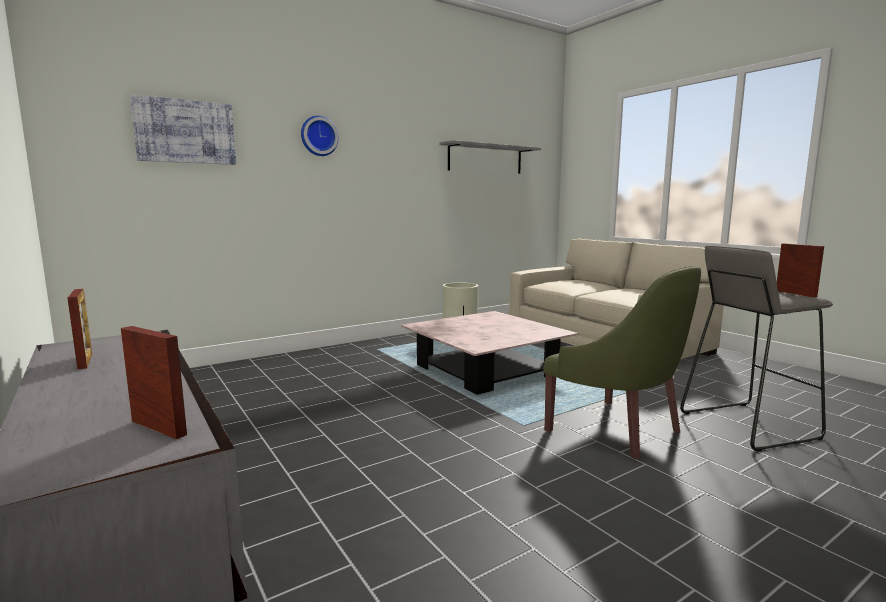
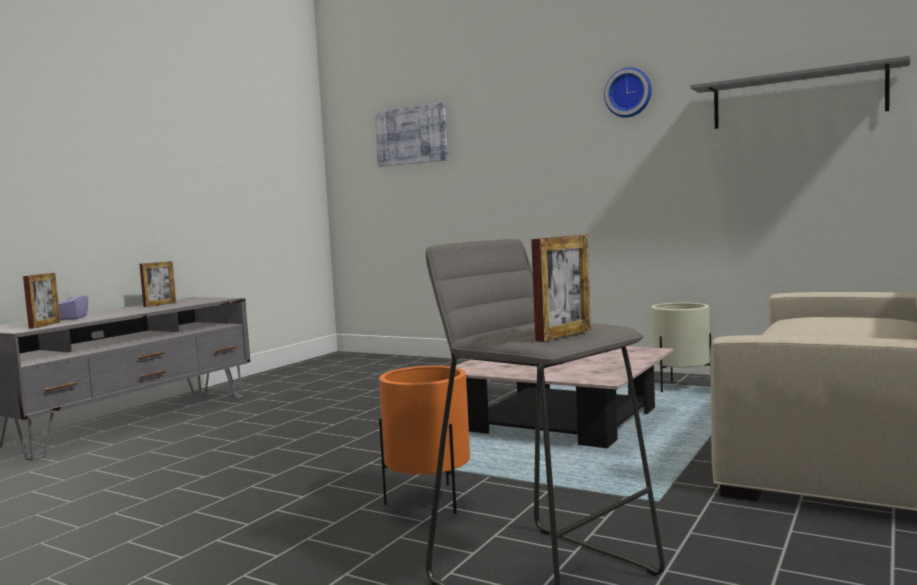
camera: 65 degrees right, 5 degrees down
(97, 411) = (72, 318): none -> purple tissue box
(318, 136) = (526, 116): wall clock -> wall clock (629, 93)
(618, 429) = (429, 500): green armchair -> orange planter

